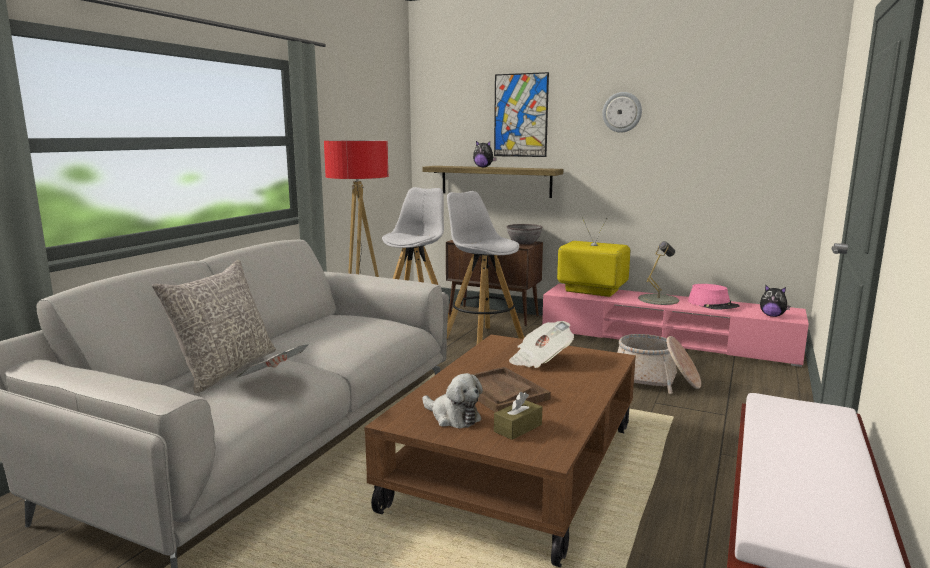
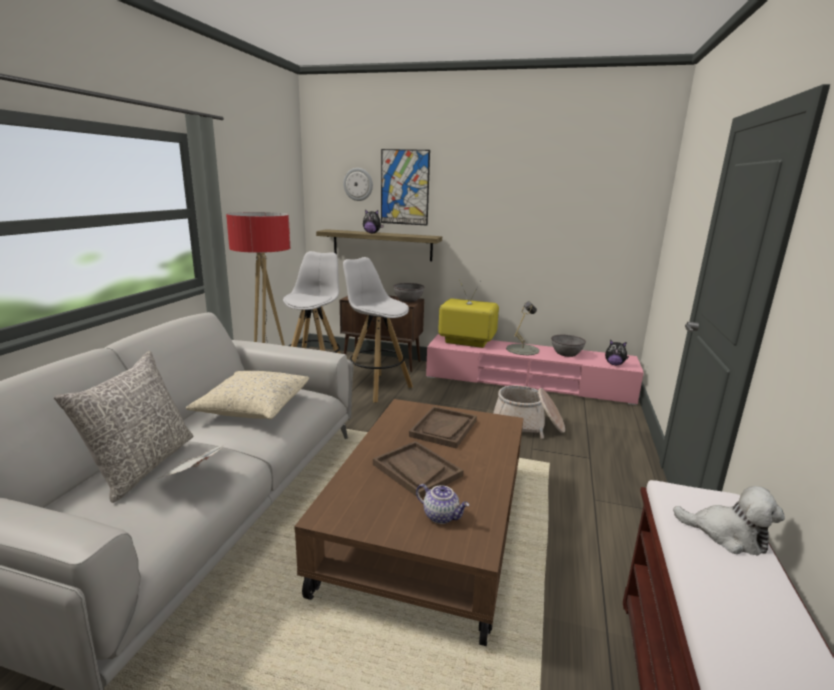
camera: 10 degrees left, 5 degrees up
(339, 331) = (253, 406): none -> beige pillow
(453, 417) = (378, 506): plush toy -> plush toy (727, 535)
(518, 428) = (441, 516): brown tissue box -> teapot
(540, 360) = (444, 428): newspaper -> brown tray
(622, 112) = (493, 189): wall clock -> wall clock (358, 184)
(713, 304) = (566, 353): pink hat -> grey bowl

